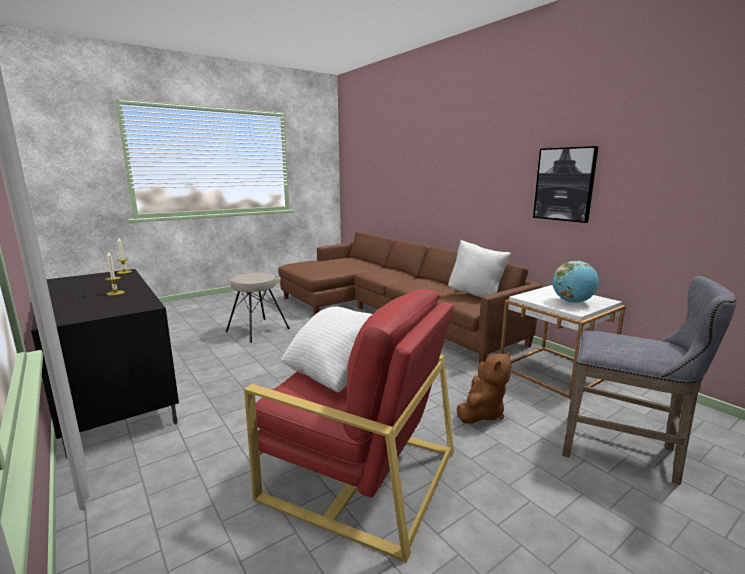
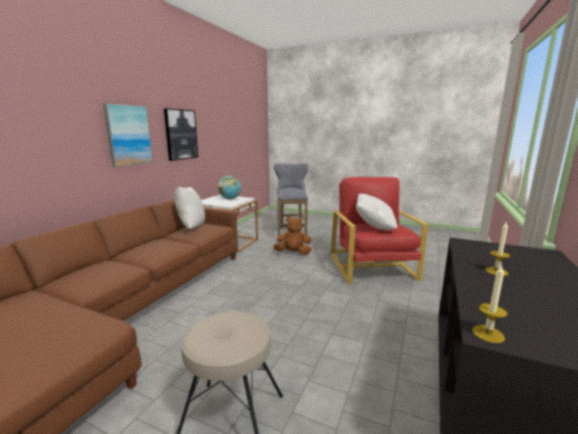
camera: 120 degrees left, 0 degrees up
(492, 181) = (128, 135): none -> picture

